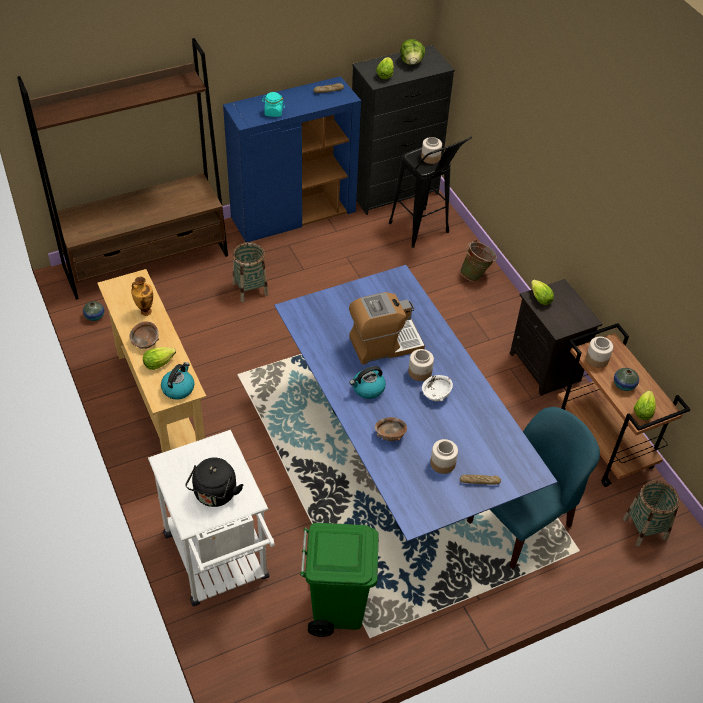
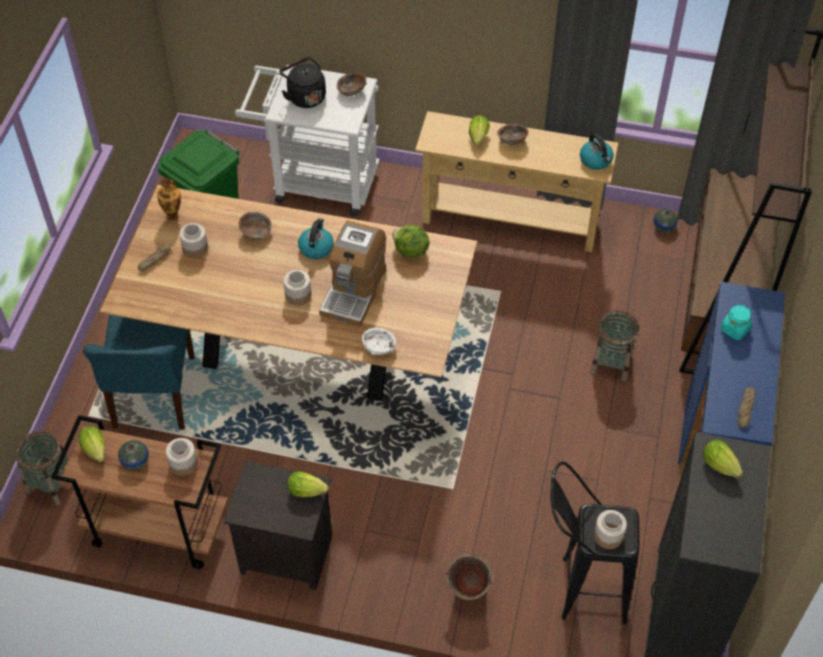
camera: 130 degrees right, 5 degrees up
(145, 311) = (551, 156): vase -> vase (173, 215)
(178, 388) = (438, 136): kettle -> kettle (596, 160)
(179, 465) = (352, 90): none -> brown bowl
(398, 457) = (300, 351): blue dining table -> brown dining table
(411, 62) = (730, 516): lettuce -> lettuce (410, 251)
(436, 394) = (264, 291): white bowl -> white bowl (378, 348)

